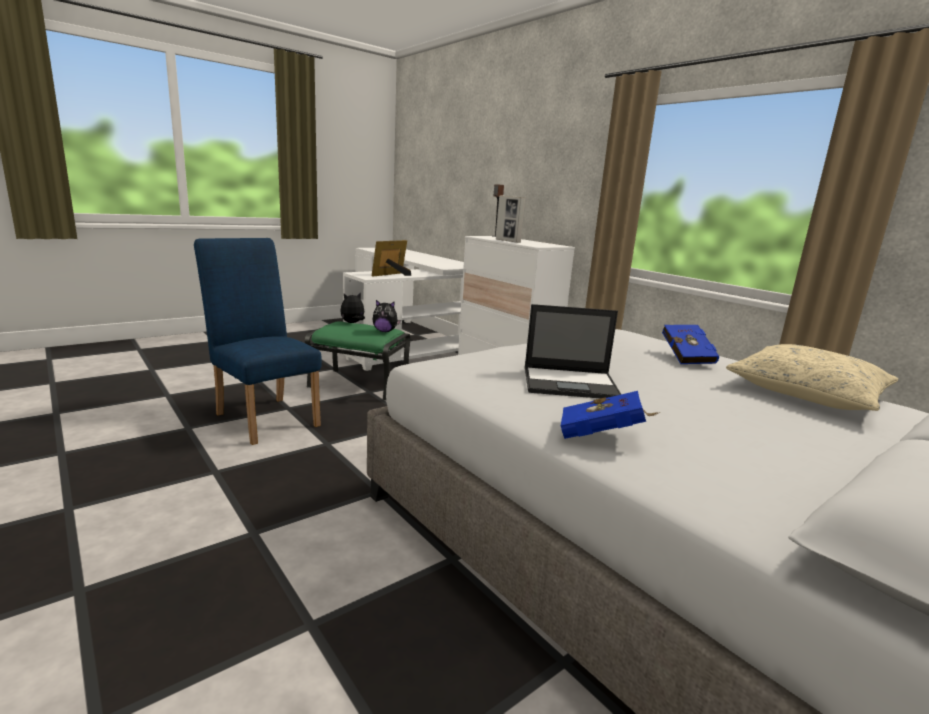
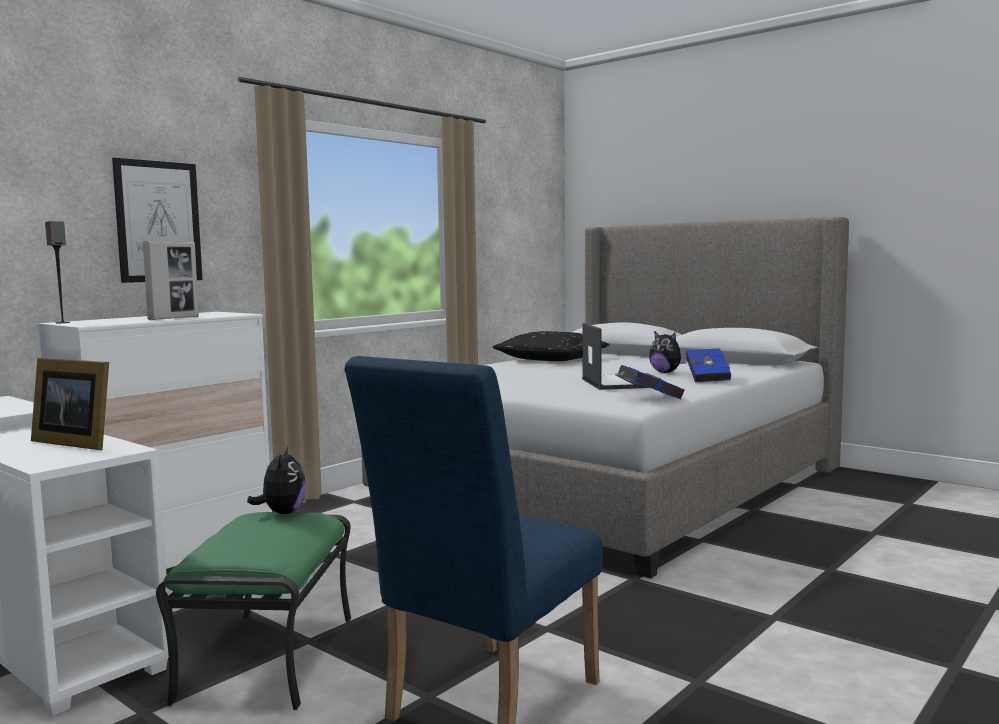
camera: 100 degrees left, 10 degrees down
(353, 323) = (213, 544): plush toy -> plush toy (666, 372)
(559, 185) = (158, 221): none -> picture
(686, 357) = (504, 367): blue book -> blue book (647, 398)
(807, 392) = (551, 359): beige pillow -> black pillow

